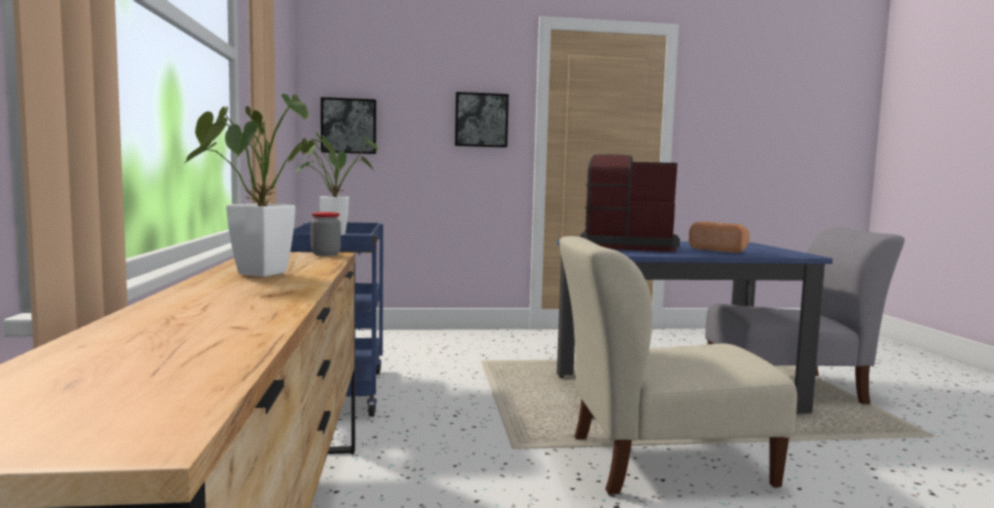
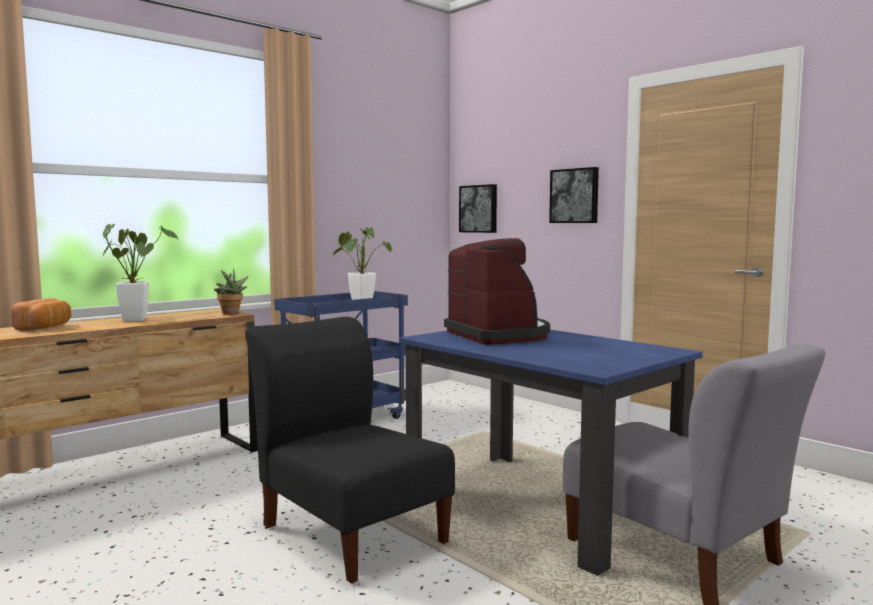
camera: 55 degrees right, 0 degrees up
(325, 254) = (231, 314): jar -> potted plant
(660, 461) = (350, 530): beige chair -> black chair
(720, 250) = (551, 351): bread -> bread (45, 328)

